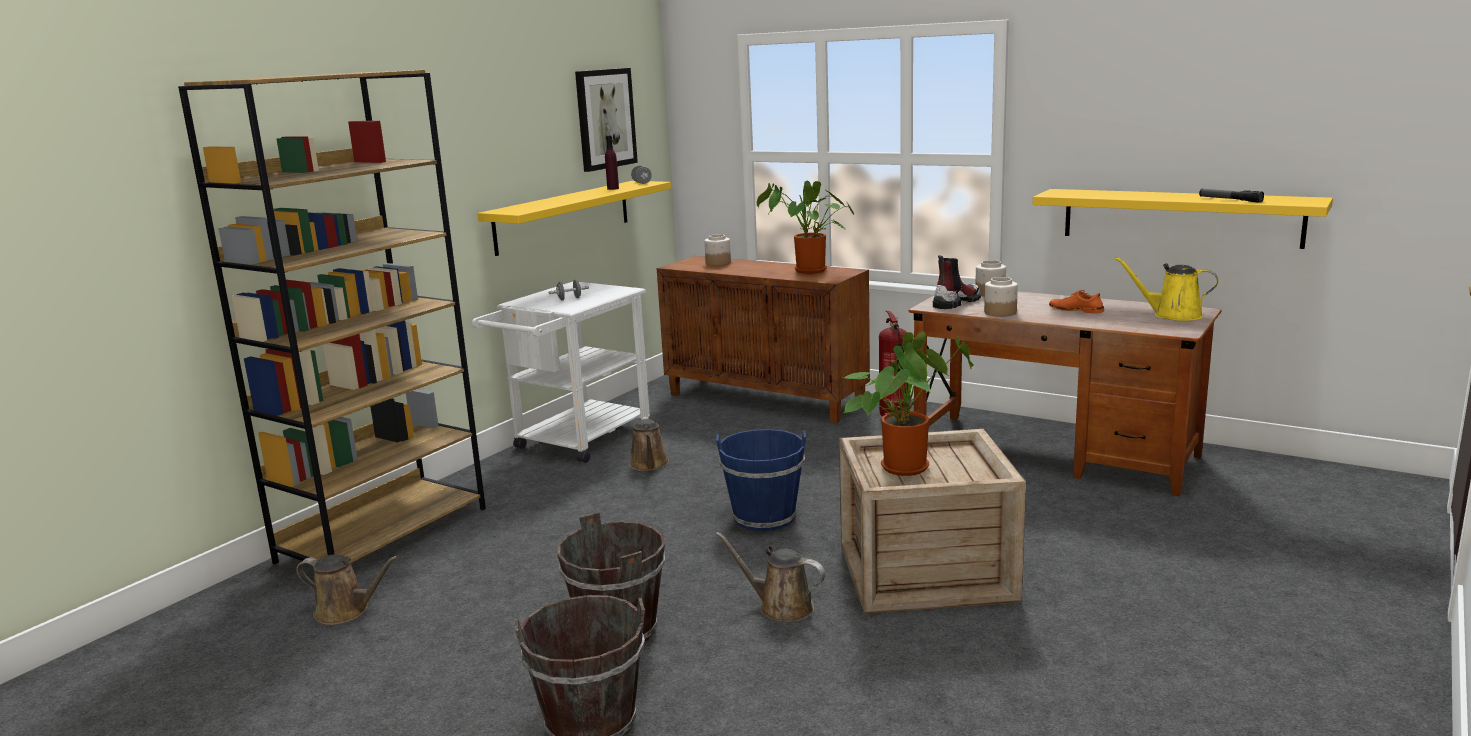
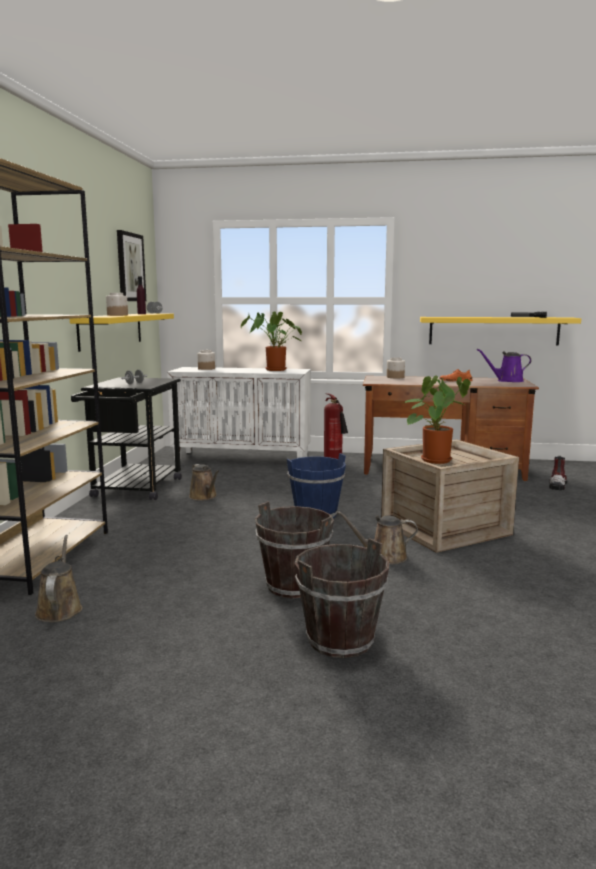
camera: 25 degrees left, 5 degrees down
(346, 611) = (59, 608): brown watering can -> brown watering can turned 90 degrees counterclockwise
(575, 442) = (134, 490): white cart -> black cart
(767, 399) = (243, 458): brown cabinet -> white cabinet
(956, 303) = (384, 380): boot -> boot (557, 485)
(1000, 313) = (418, 383): jar -> jar (117, 315)
(1172, 315) = (507, 381): yellow watering can -> purple watering can

